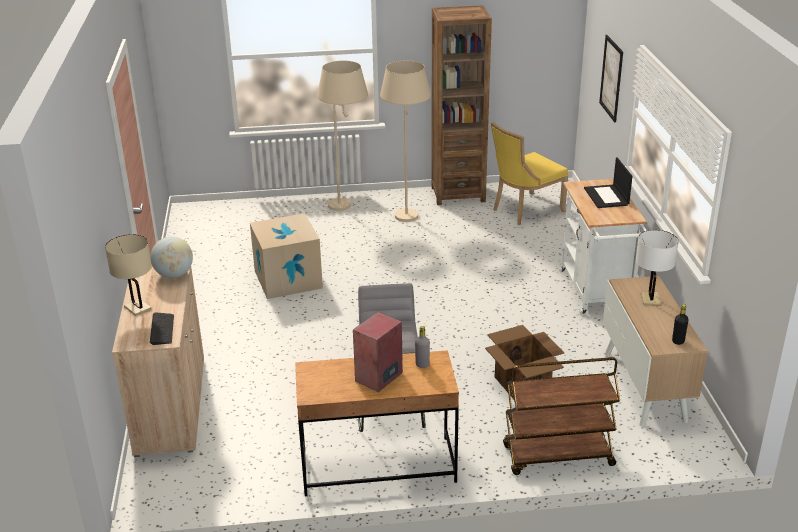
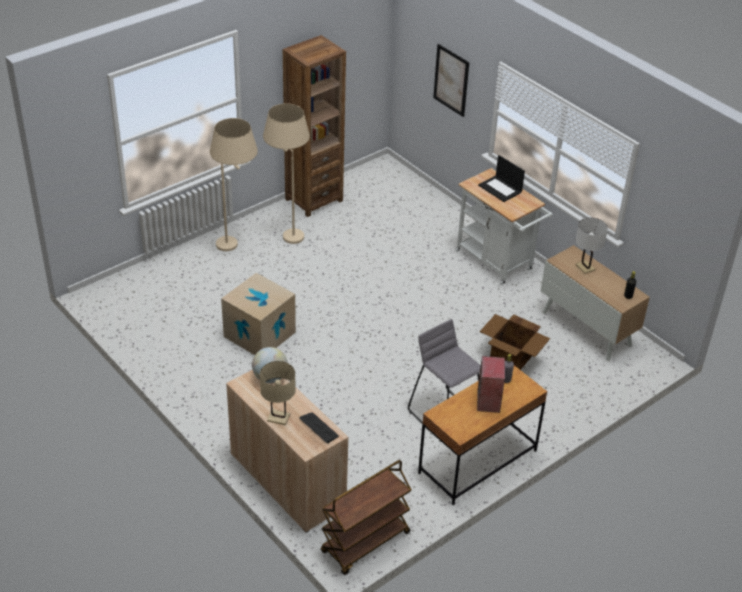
camera: 35 degrees left, 10 degrees up
(525, 210) = (380, 200): yellow chair -> none
(557, 456) = (578, 405): brown cart -> brown cart (365, 543)

